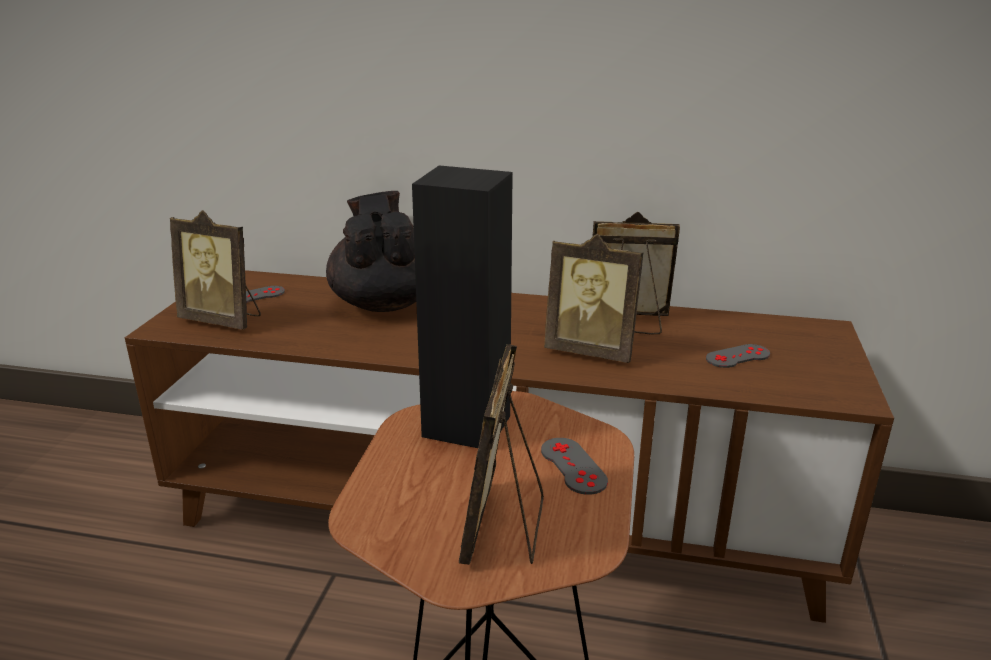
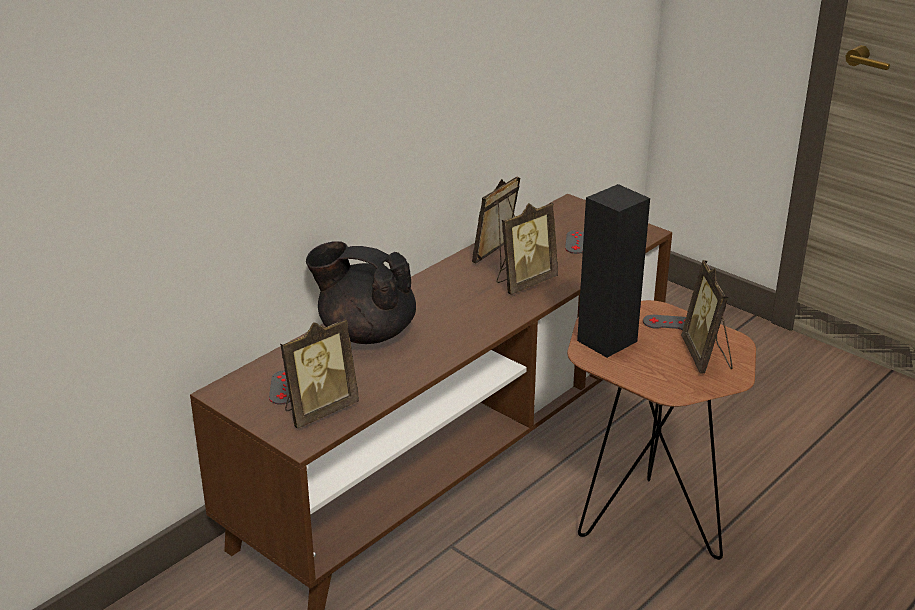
camera: 60 degrees left, 5 degrees up
(504, 528) = (707, 357): picture frame -> picture frame turned 45 degrees clockwise

